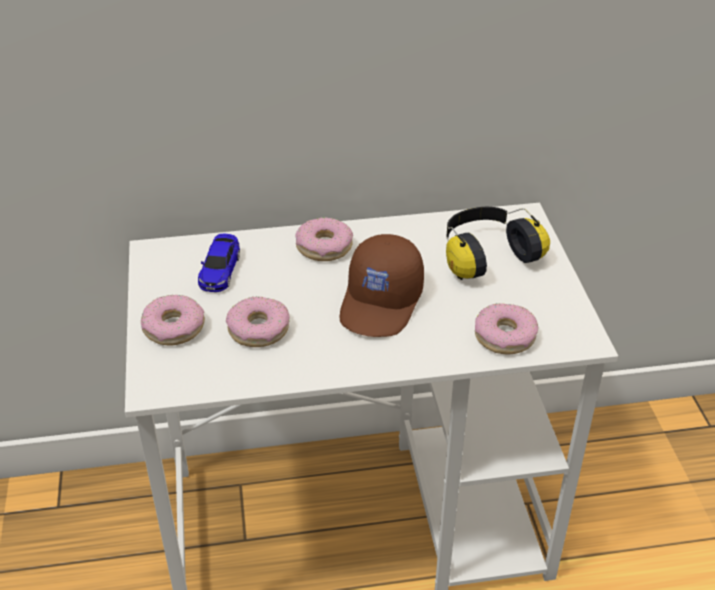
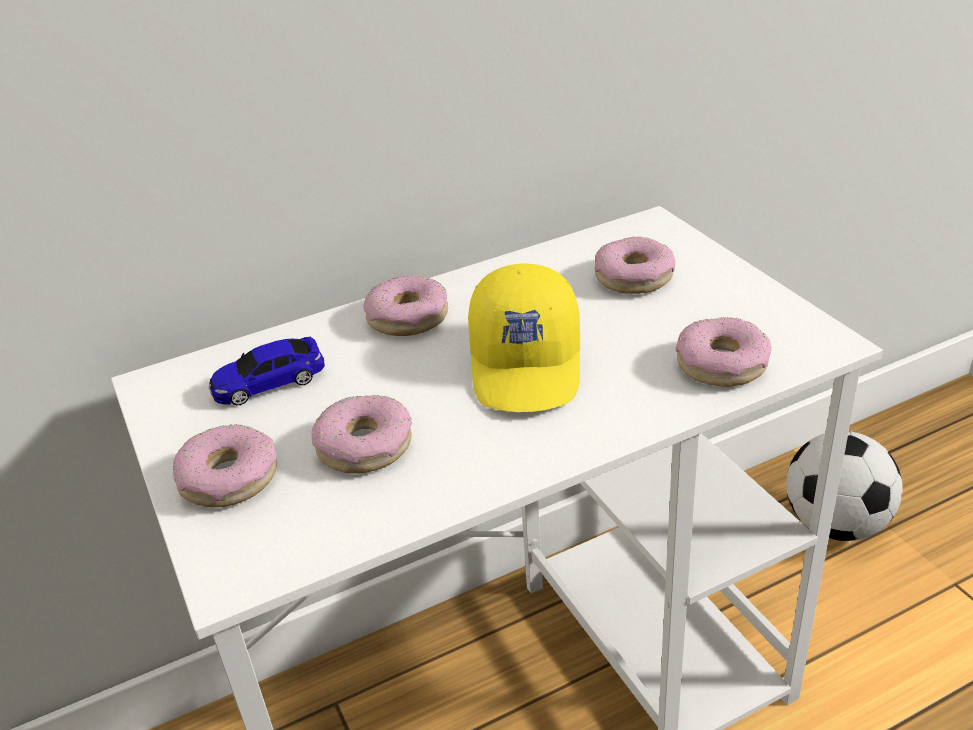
camera: 15 degrees left, 5 degrees down
(220, 270) = (269, 383): toy car -> toy car turned 75 degrees clockwise
(382, 303) = (528, 365): brown cap -> yellow cap
(486, 256) = (633, 277): headphones -> donut
(650, 467) = (835, 524): none -> football

